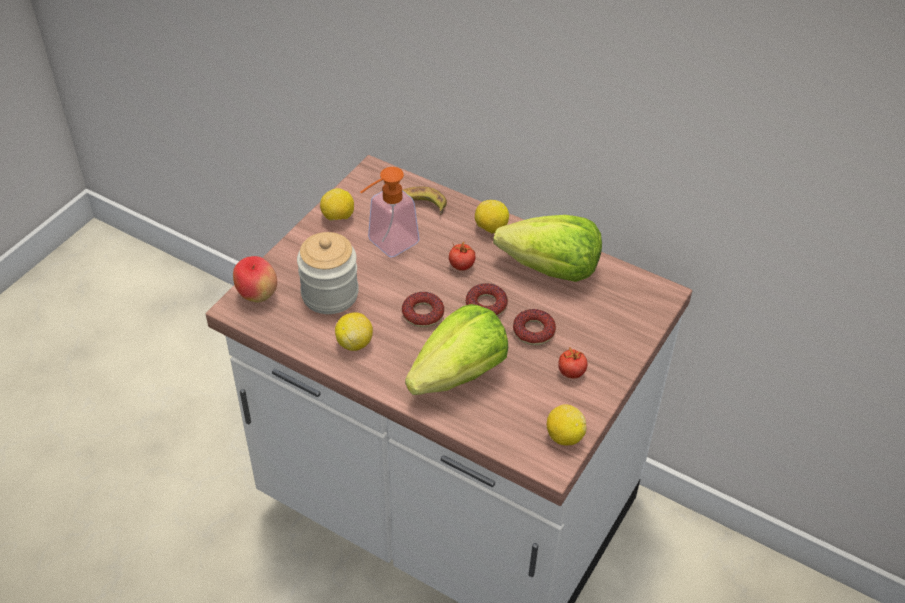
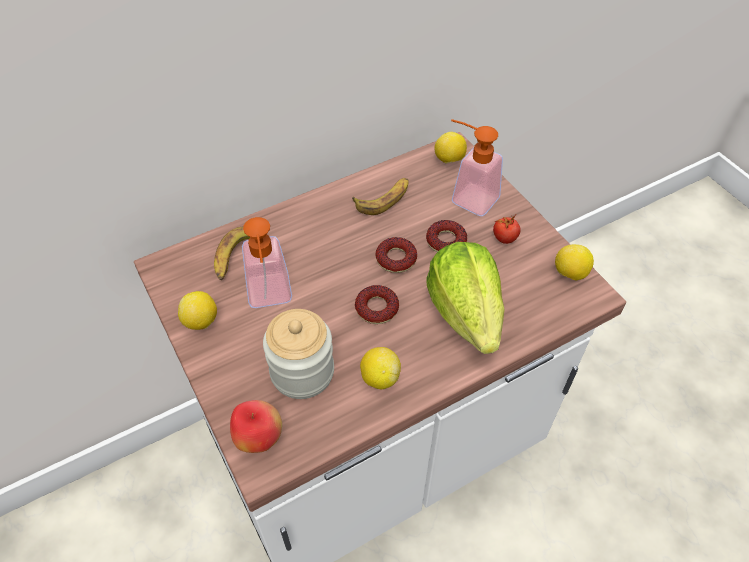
camera: 60 degrees left, 5 degrees up
(461, 266) = (337, 255): tomato -> none
(490, 228) = (306, 215): lemon -> lemon (449, 160)
(551, 269) = (383, 199): lettuce -> banana
(604, 327) = (468, 196): none -> soap dispenser

